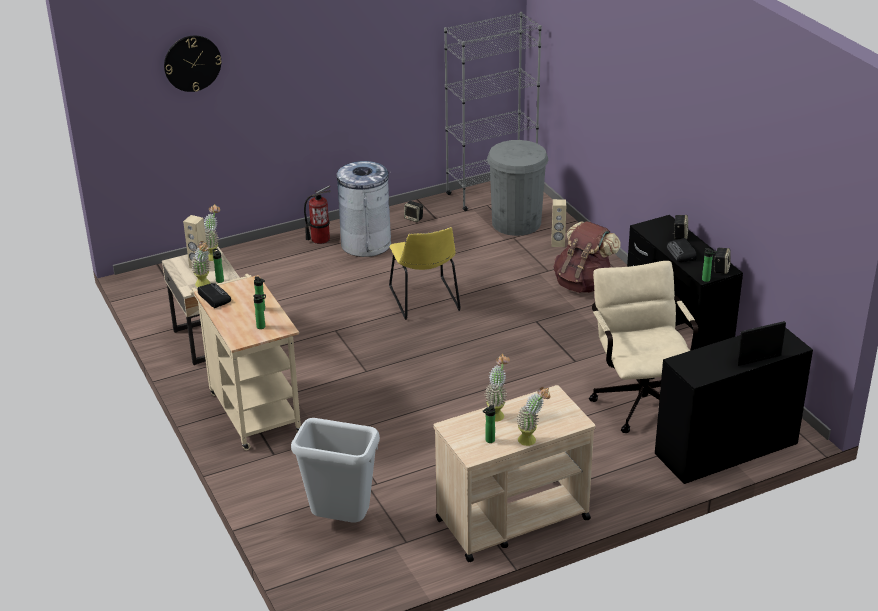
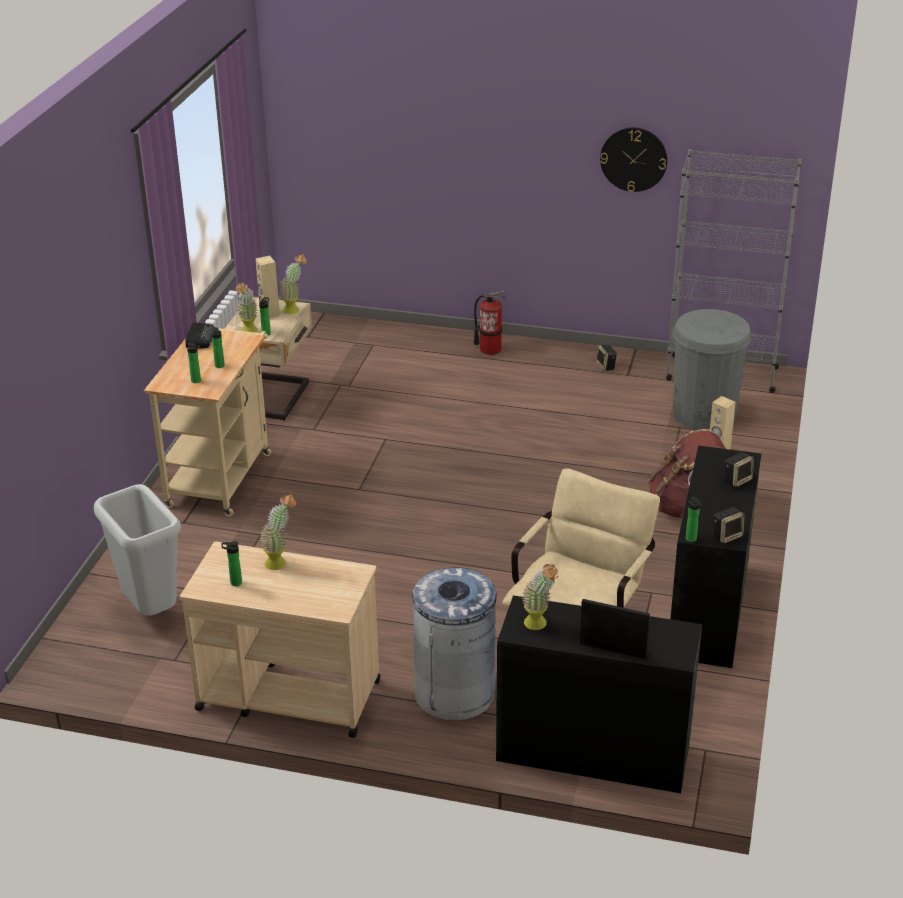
camera: 40 degrees right, 0 degrees up
(192, 63) = (378, 105): wall clock -> wall clock (633, 159)
(366, 244) = (525, 371): grey trash can -> grey trash can (455, 693)
(425, 300) = (504, 449): yellow chair -> none
(532, 440) = (270, 603): potted plant -> potted plant (539, 625)
(681, 253) = (708, 499): radio -> none

